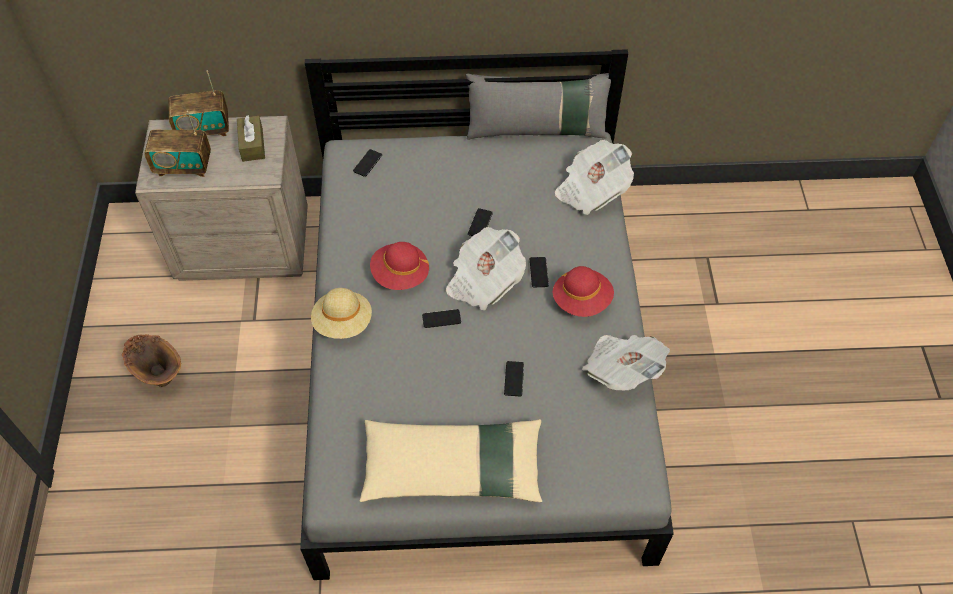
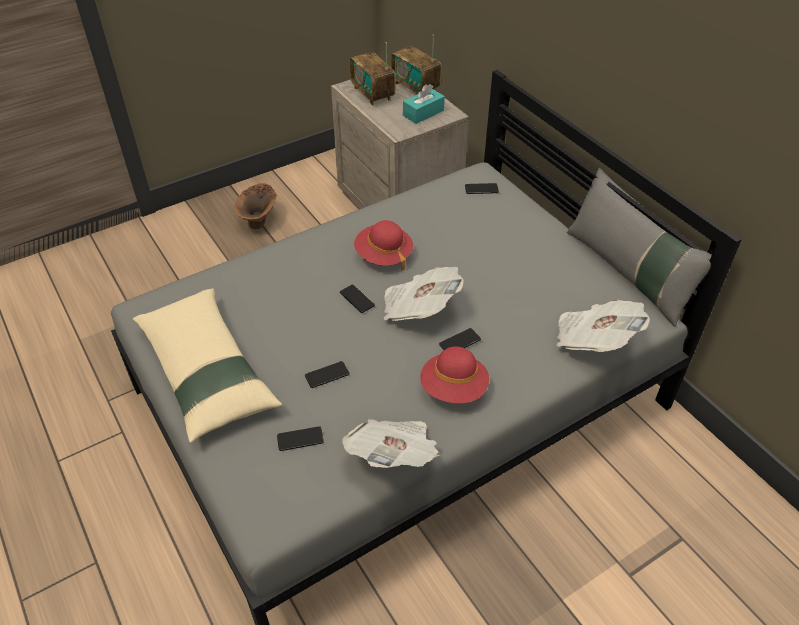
camera: 60 degrees right, 10 degrees down
(252, 144) = (423, 113): brown tissue box -> turquoise tissue box
(343, 322) = (310, 244): beige hat -> none
(480, 223) = (480, 280): phone -> phone (300, 439)

